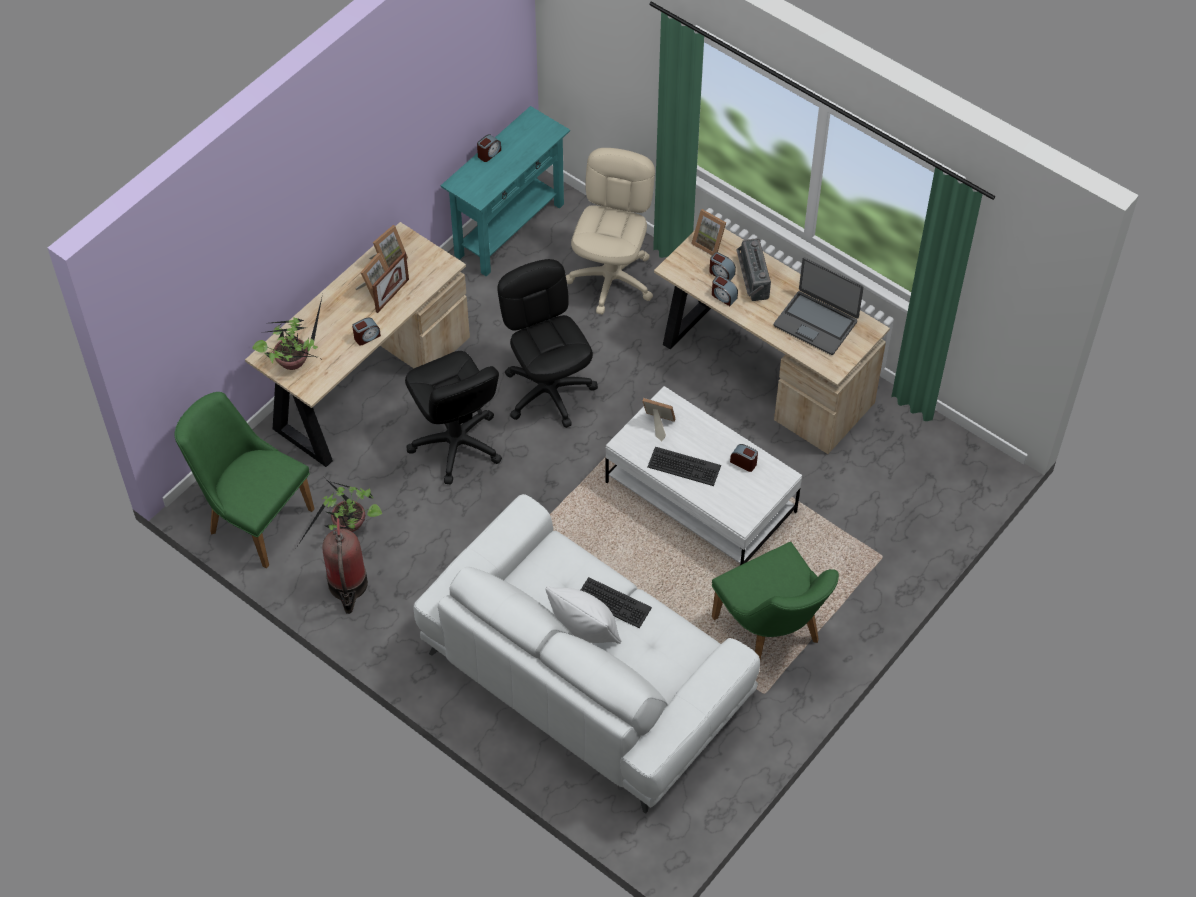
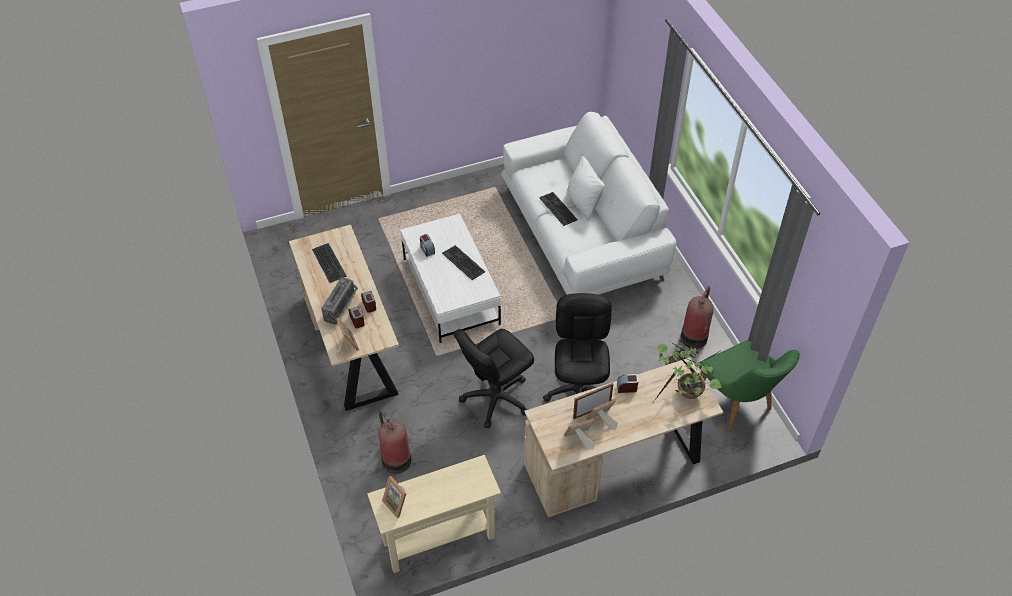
camera: 150 degrees left, 5 degrees down
(489, 153) = (445, 502): alarm clock -> none
(509, 230) = (439, 539): turquoise console table -> beige console table
(548, 391) = (495, 398): black office chair -> black office chair turned 45 degrees clockwise
(612, 279) = (395, 459): beige office chair -> fire extinguisher
(657, 425) = (460, 292): picture frame -> picture frame (398, 503)
(772, 636) = (469, 209): green chair -> none
(816, 323) = (328, 263): laptop -> keyboard

